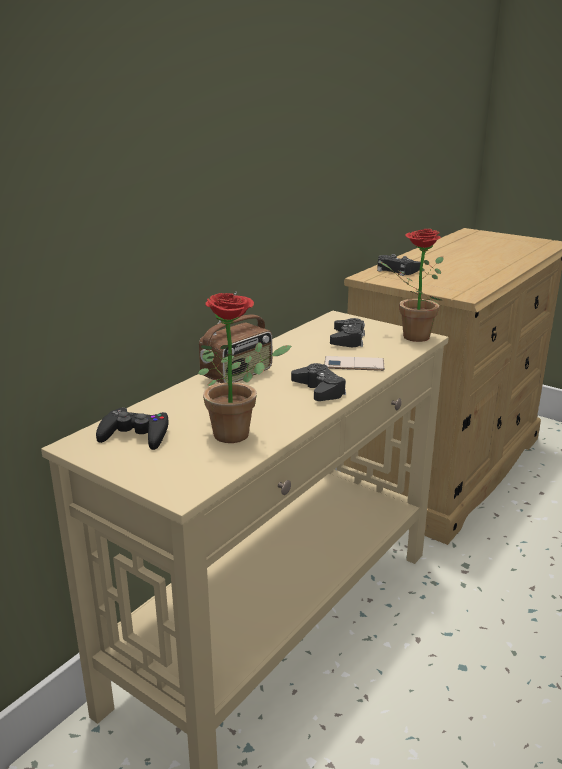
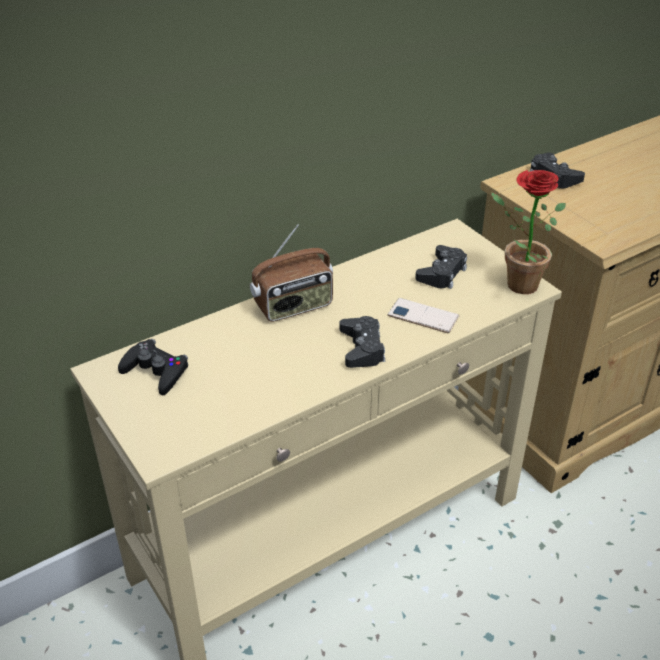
camera: 20 degrees right, 15 degrees up
(239, 433) = (249, 393): potted plant -> none

